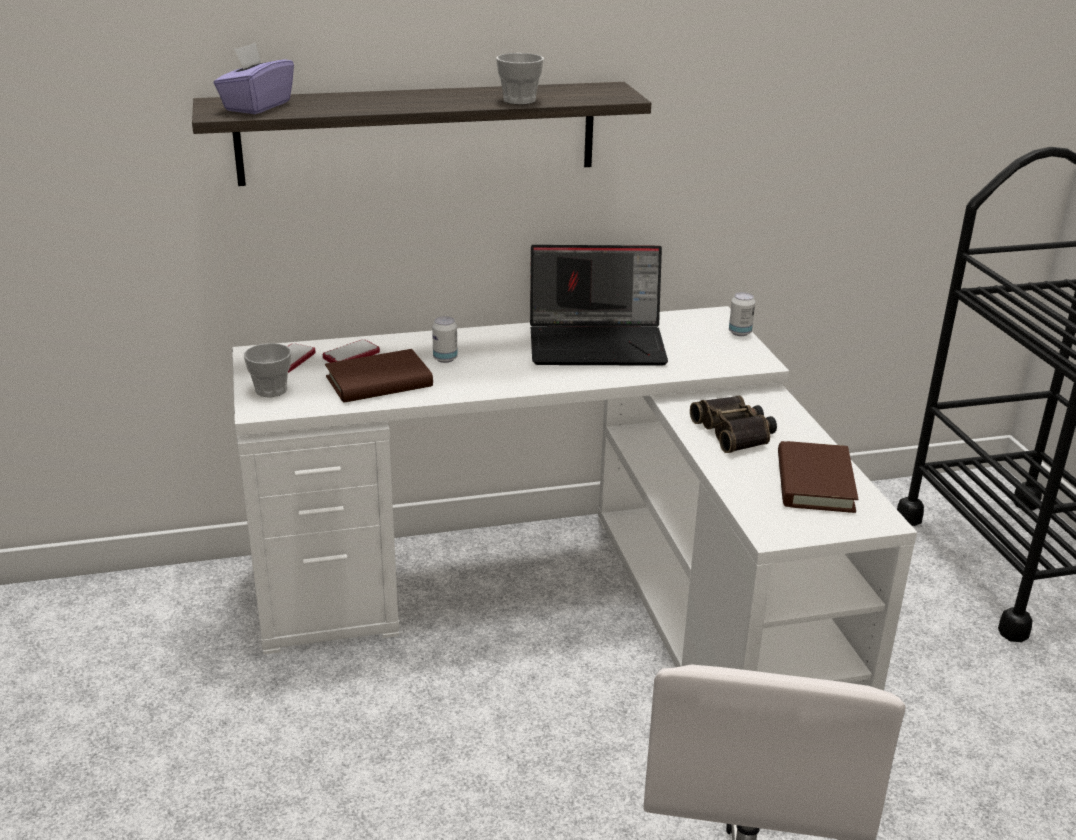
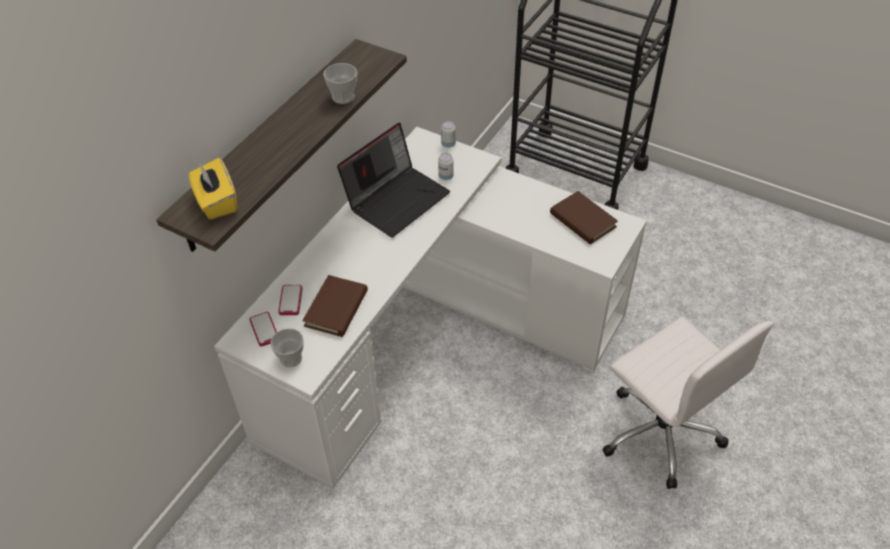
camera: 45 degrees left, 20 degrees up
(257, 106) = (216, 202): purple tissue box -> yellow tissue box
(445, 359) = (342, 266): can -> can (446, 176)
(735, 432) = (517, 212): binoculars -> none

